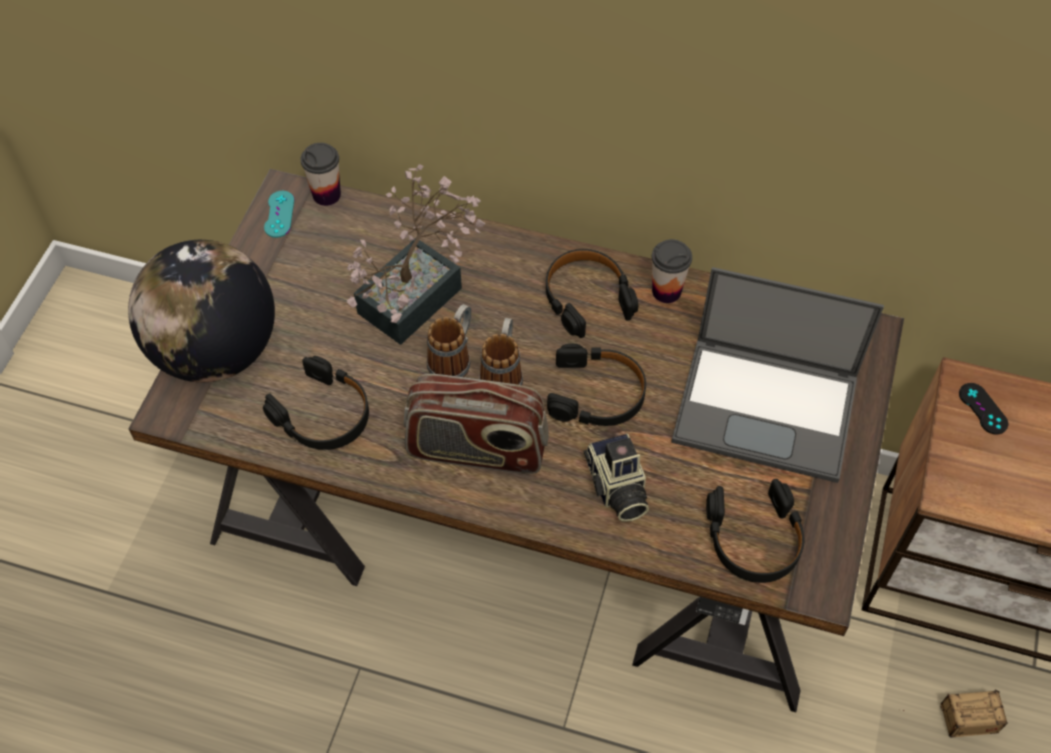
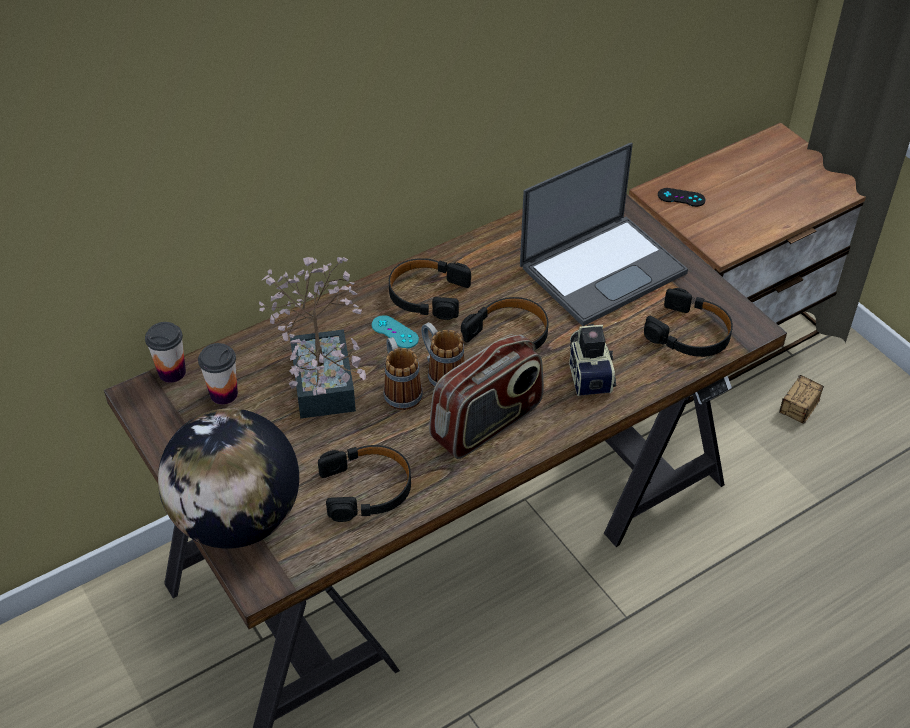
camera: 50 degrees left, 10 degrees down
(279, 214) = (155, 409): turquoise game controller -> turquoise game controller (395, 332)
(616, 488) = (590, 373): camera -> camera turned 120 degrees counterclockwise
(666, 291) = (466, 256): cup -> cup (224, 394)

